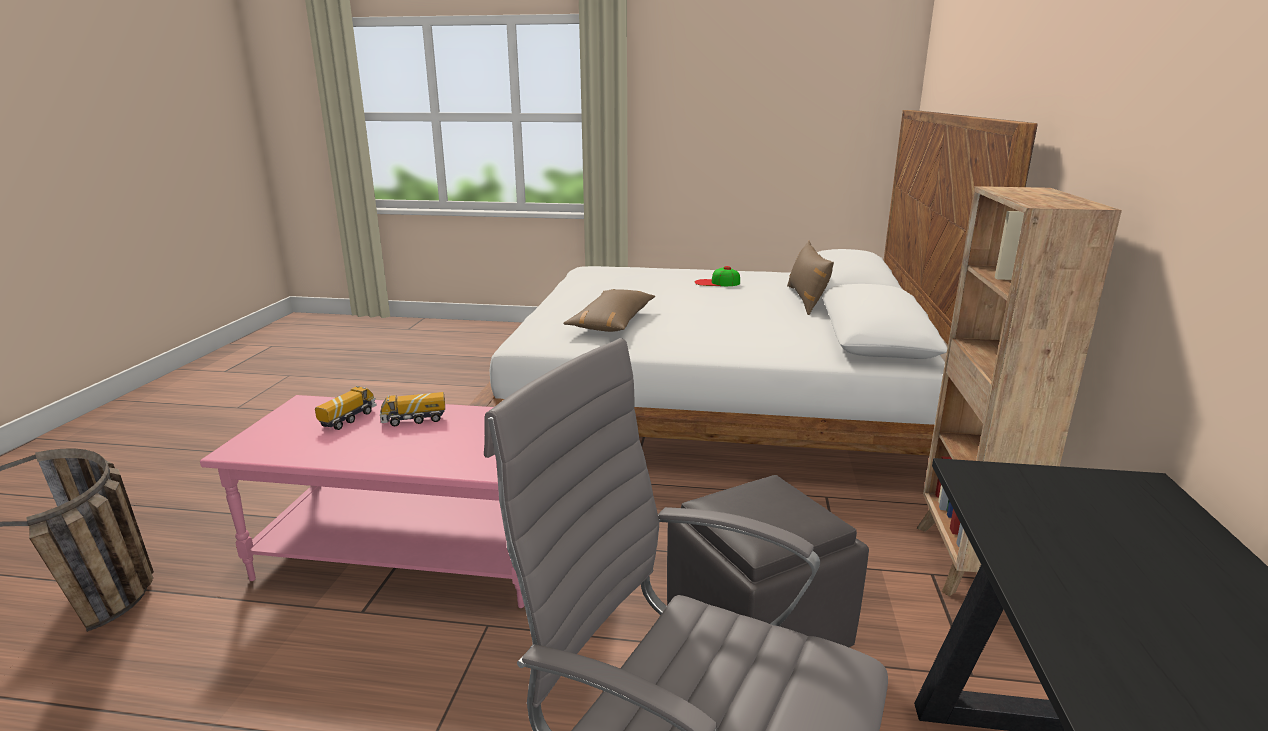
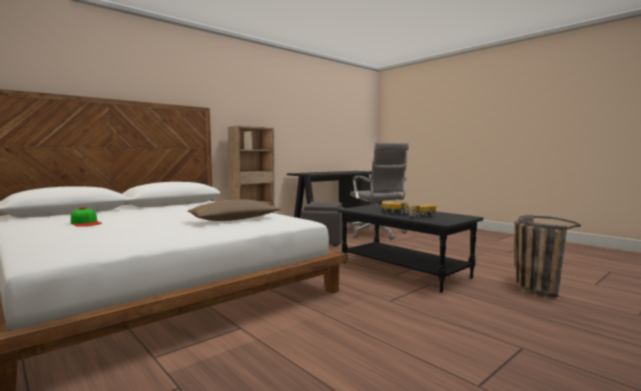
camera: 140 degrees left, 15 degrees down
(409, 555) = (404, 270): pink coffee table -> black coffee table
(806, 300) = (110, 212): brown pillow -> none

